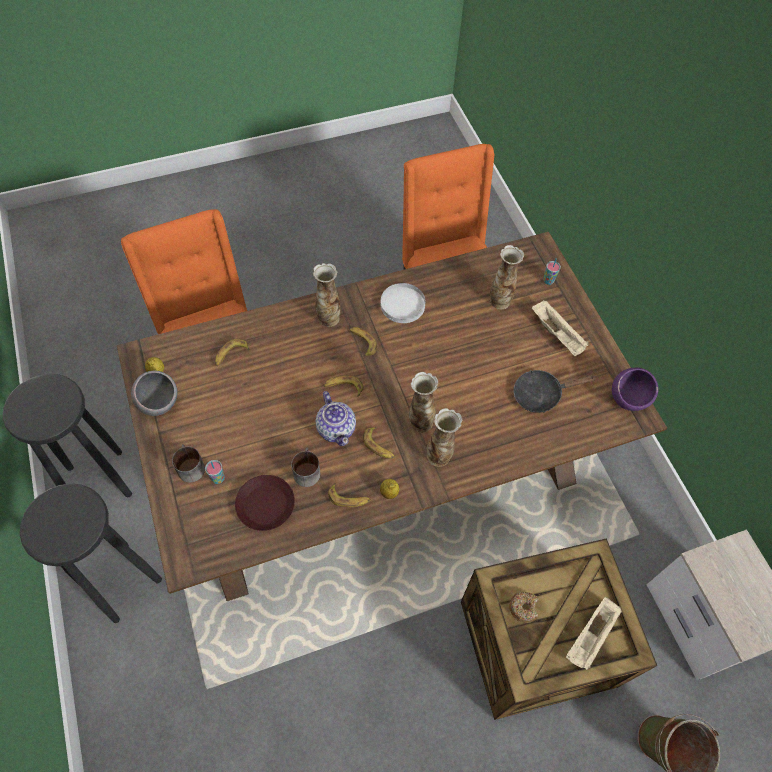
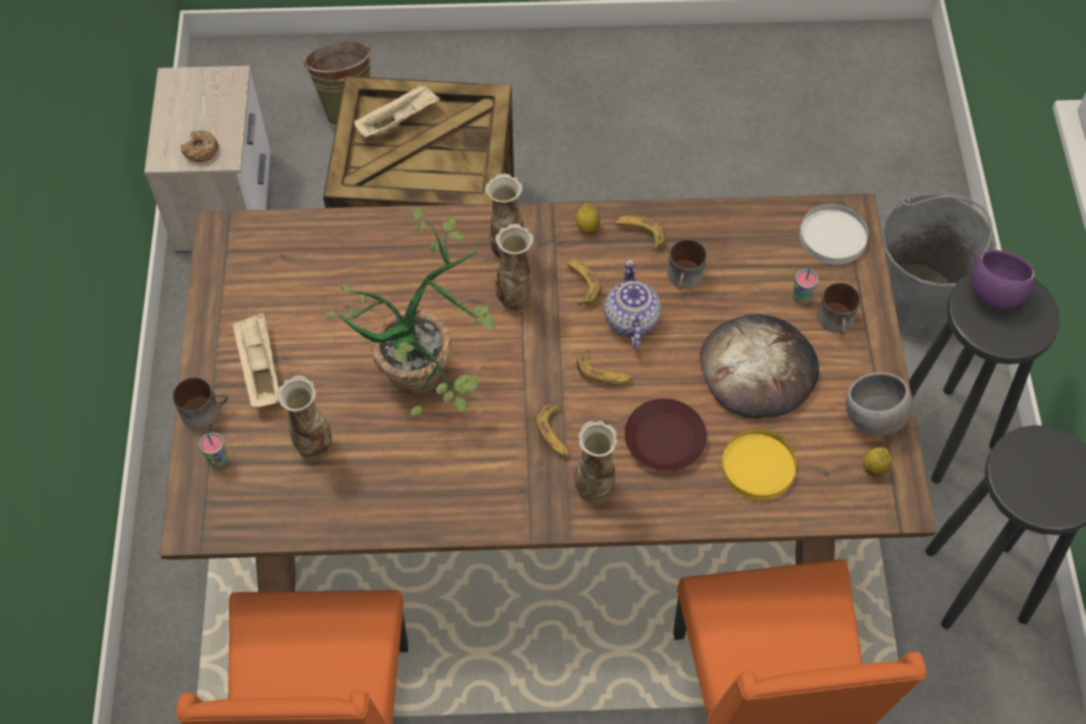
camera: 160 degrees left, 0 degrees up
(143, 696) = (914, 301): none -> grey bucket
(231, 355) = (758, 467): banana -> yellow plate
(241, 417) = (758, 369): none -> bread
(265, 505) = (746, 252): brown plate -> brown plate (665, 439)
(402, 305) = (470, 480): white plate -> white plate (833, 236)
(453, 358) = (430, 375): none -> potted plant
(523, 608) = (458, 163): donut -> donut (201, 151)
(541, 394) = (333, 292): black frying pan -> none
(574, 304) = (205, 409): none -> mug
(628, 399) = (221, 257): purple bowl -> purple bowl (993, 294)

